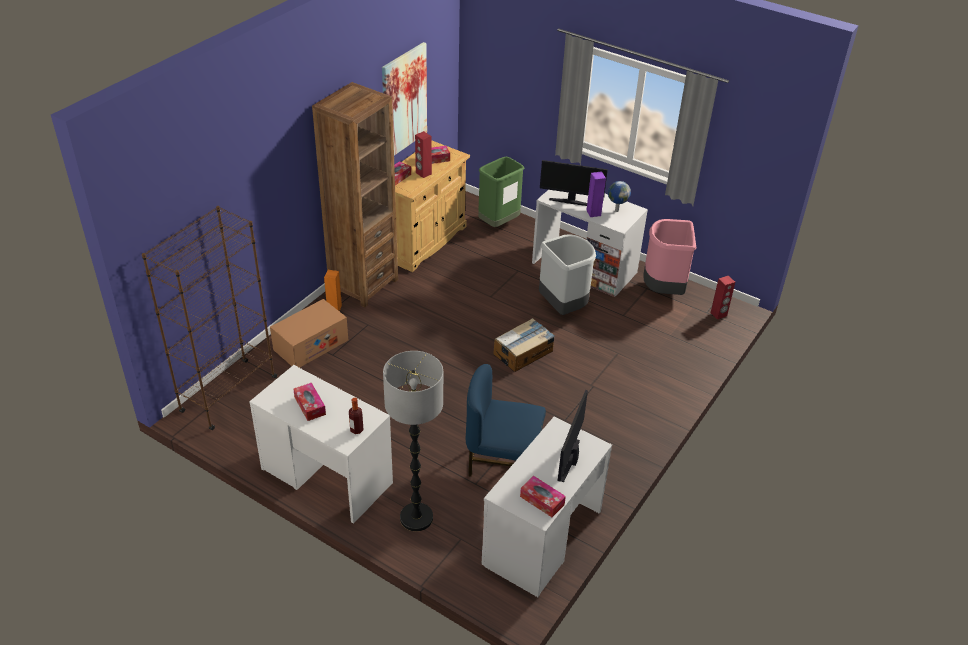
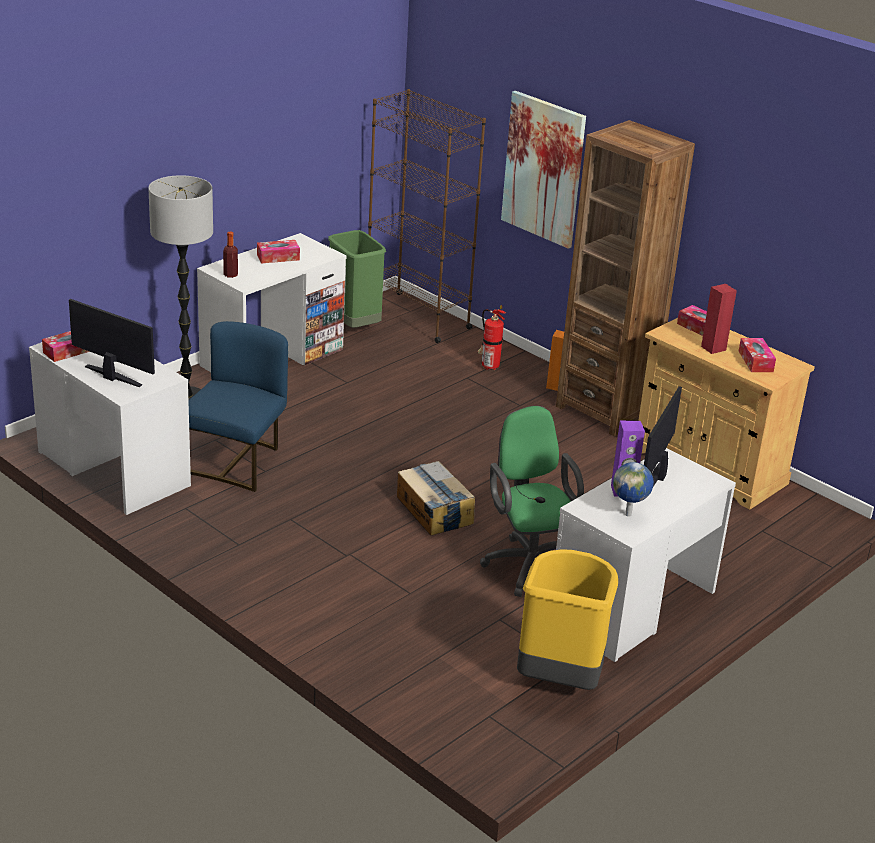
camera: 100 degrees right, 10 degrees down
(311, 345) = (488, 366): cardboard box -> fire extinguisher
(404, 101) = (784, 258): picture -> picture (543, 169)
(498, 223) = (760, 541): green trash can -> green trash can (353, 326)
(563, 308) = (528, 564): grey trash can -> green office chair
(663, 290) = (559, 680): pink trash can -> yellow trash can
(718, 314) = (481, 730): red speaker -> none

